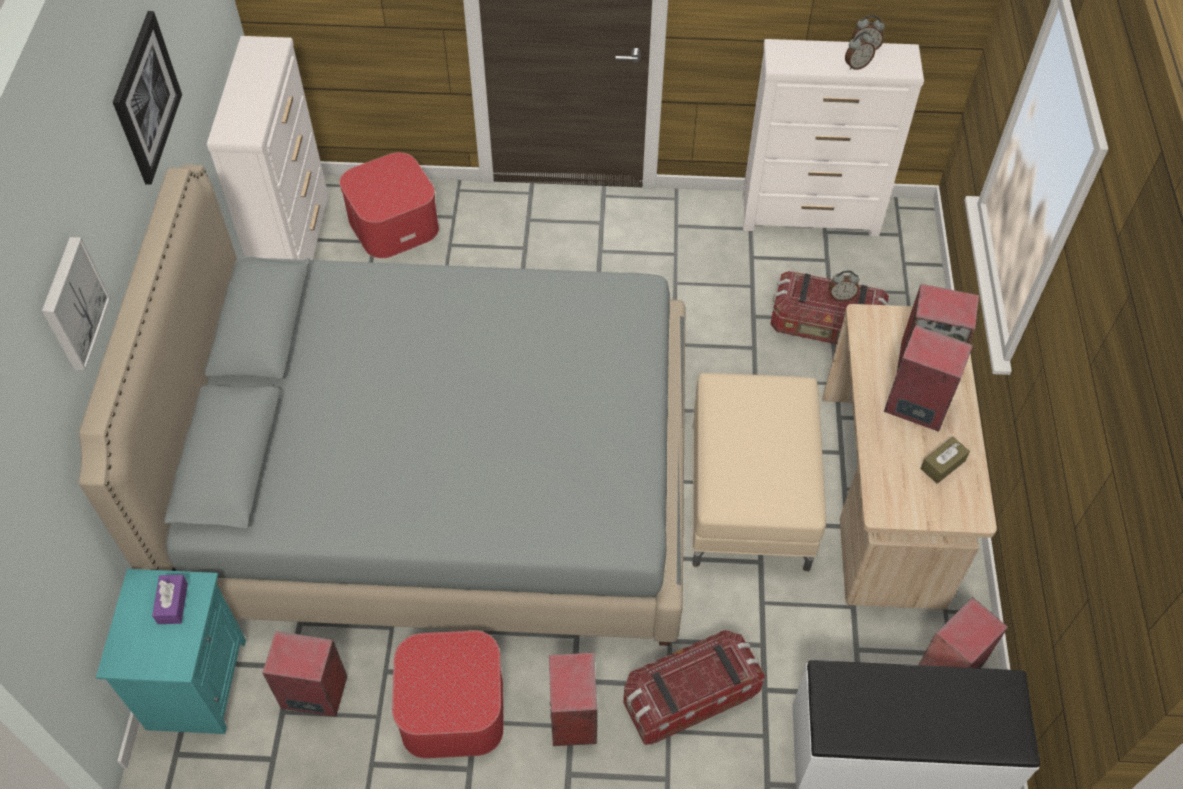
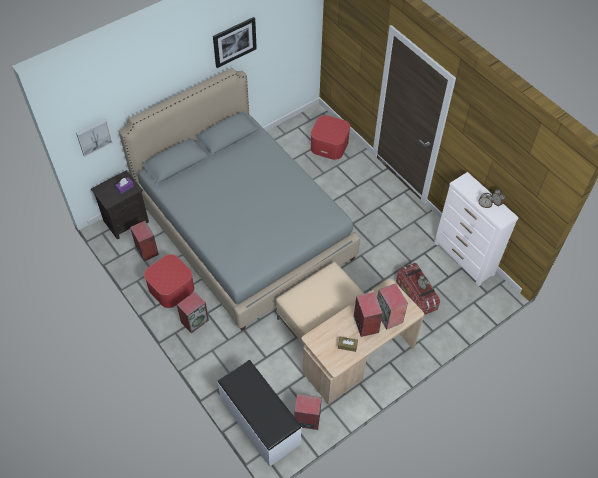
camera: 50 degrees right, 0 degrees up
(71, 304) = (151, 82): picture -> picture (93, 137)
(195, 682) = (126, 220): turquoise nightstand -> black nightstand
(295, 245) = (294, 127): white dresser -> none
(689, 697) = (228, 348): storage box -> none

